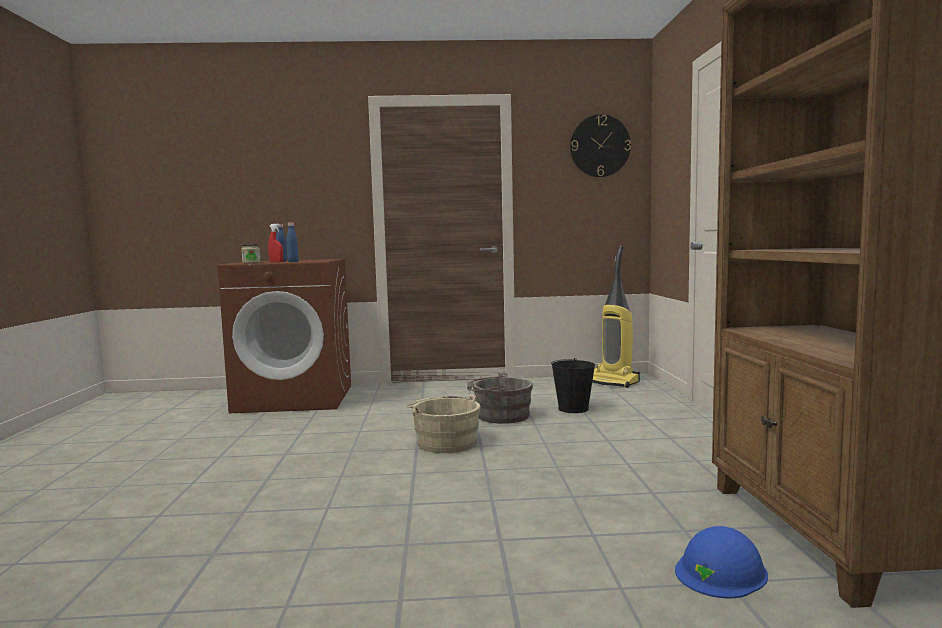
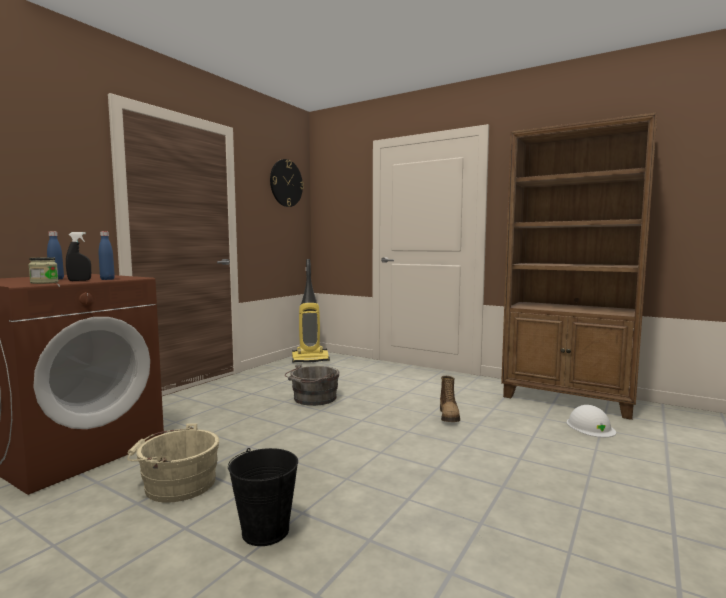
camera: 55 degrees left, 0 degrees up
(276, 262) = (79, 280): red spray bottle -> black spray bottle
(444, 442) = (334, 427): beige bucket -> beige bucket (176, 484)
(570, 476) = (449, 416): none -> boot
(573, 409) = (339, 381): black bucket -> black bucket (266, 530)
(720, 571) = (590, 427): blue hard hat -> white hard hat

